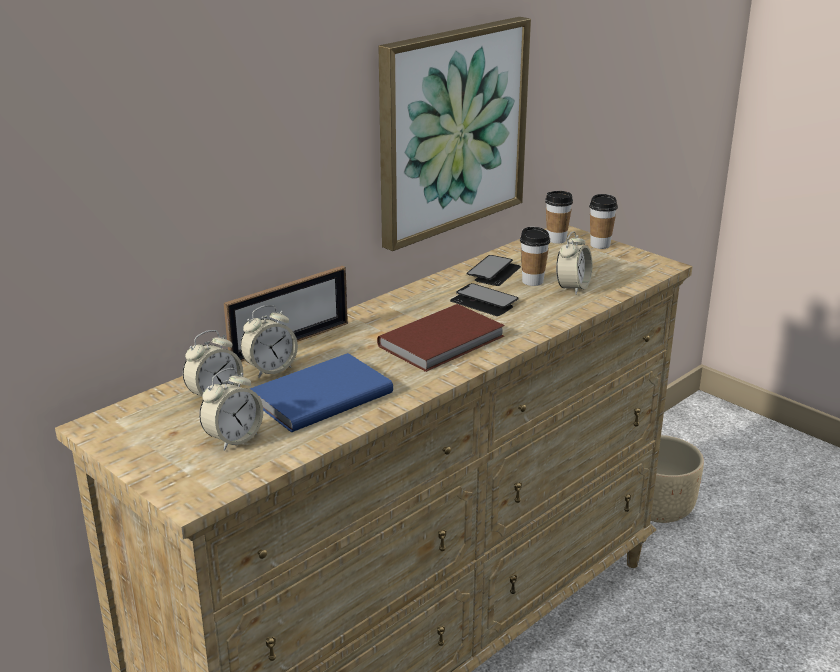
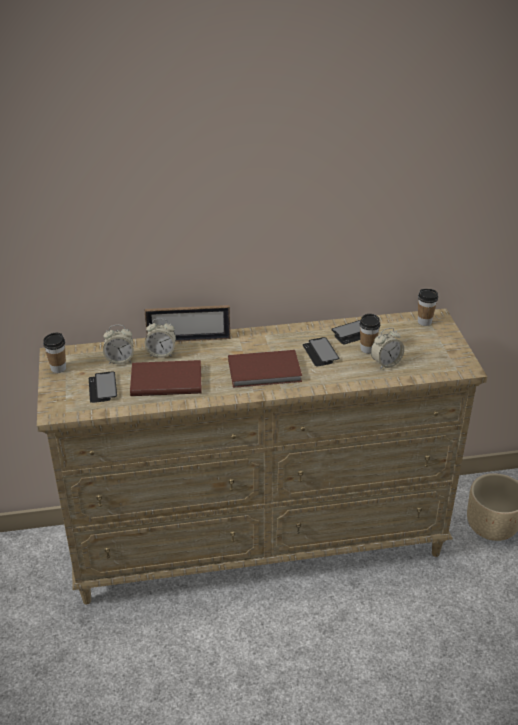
camera: 35 degrees right, 10 degrees up
(233, 439) = (102, 388): alarm clock -> phone
(319, 396) = (165, 380): blue book -> brown book
(451, 130) = (344, 234): picture -> none
(600, 245) = (447, 336): cup -> cup (58, 368)

